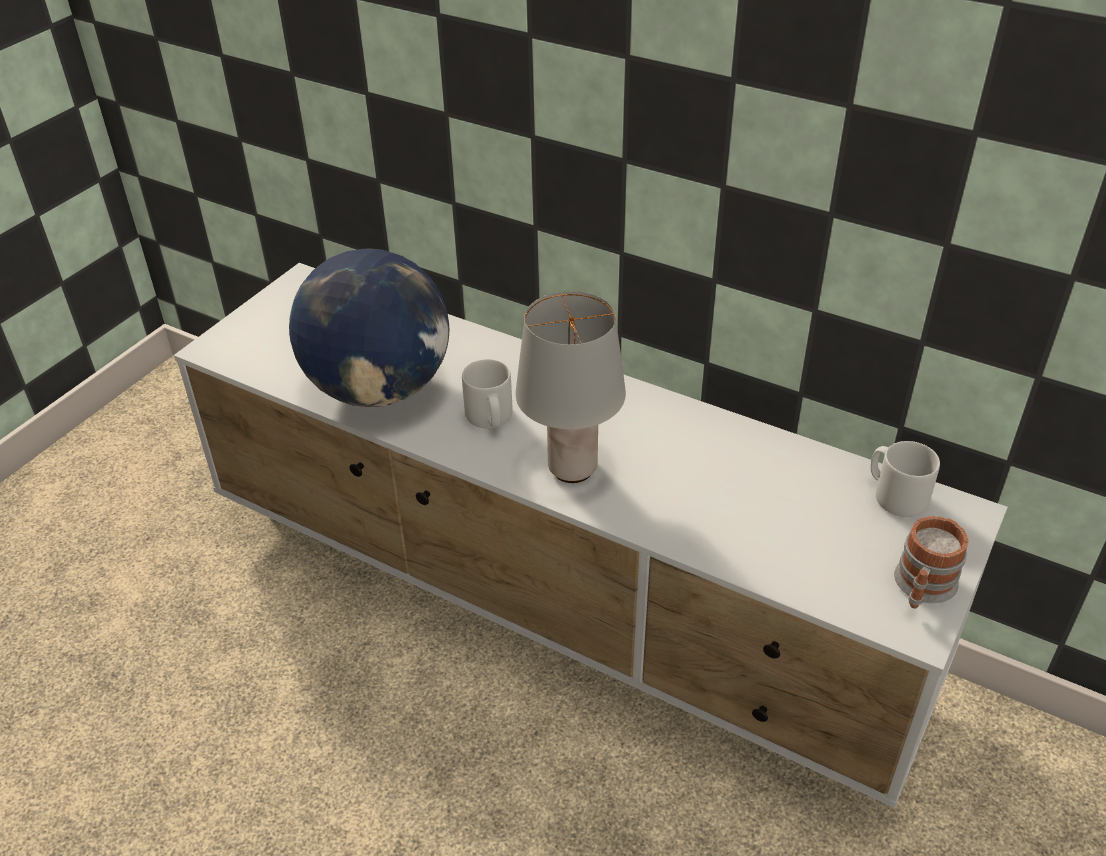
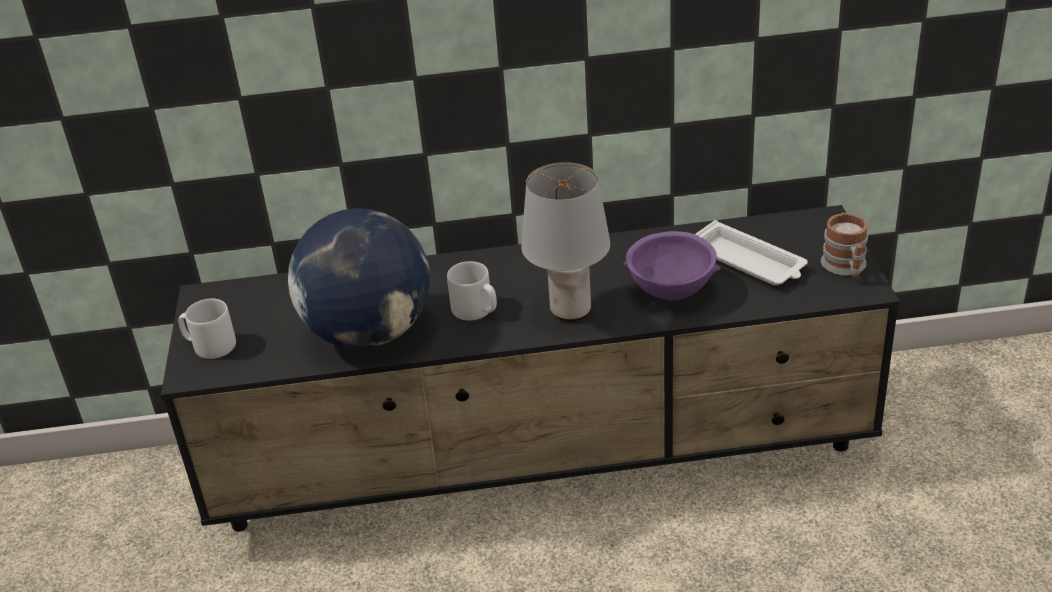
camera: 35 degrees left, 5 degrees down
(560, 605) = (543, 460): white tv stand -> black tv stand
(693, 505) = (671, 292): none -> purple bowl
(815, 516) = (748, 261): none -> white tray
(895, 495) = (778, 229): grey mug -> grey mug (210, 346)

